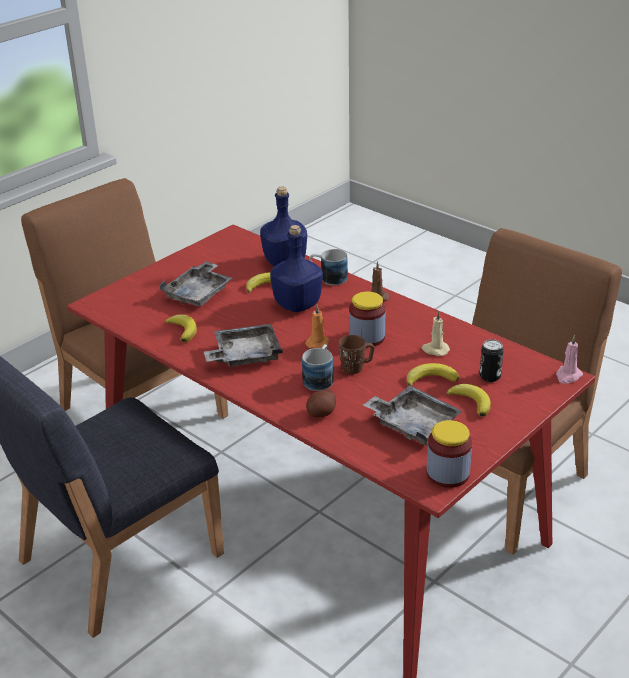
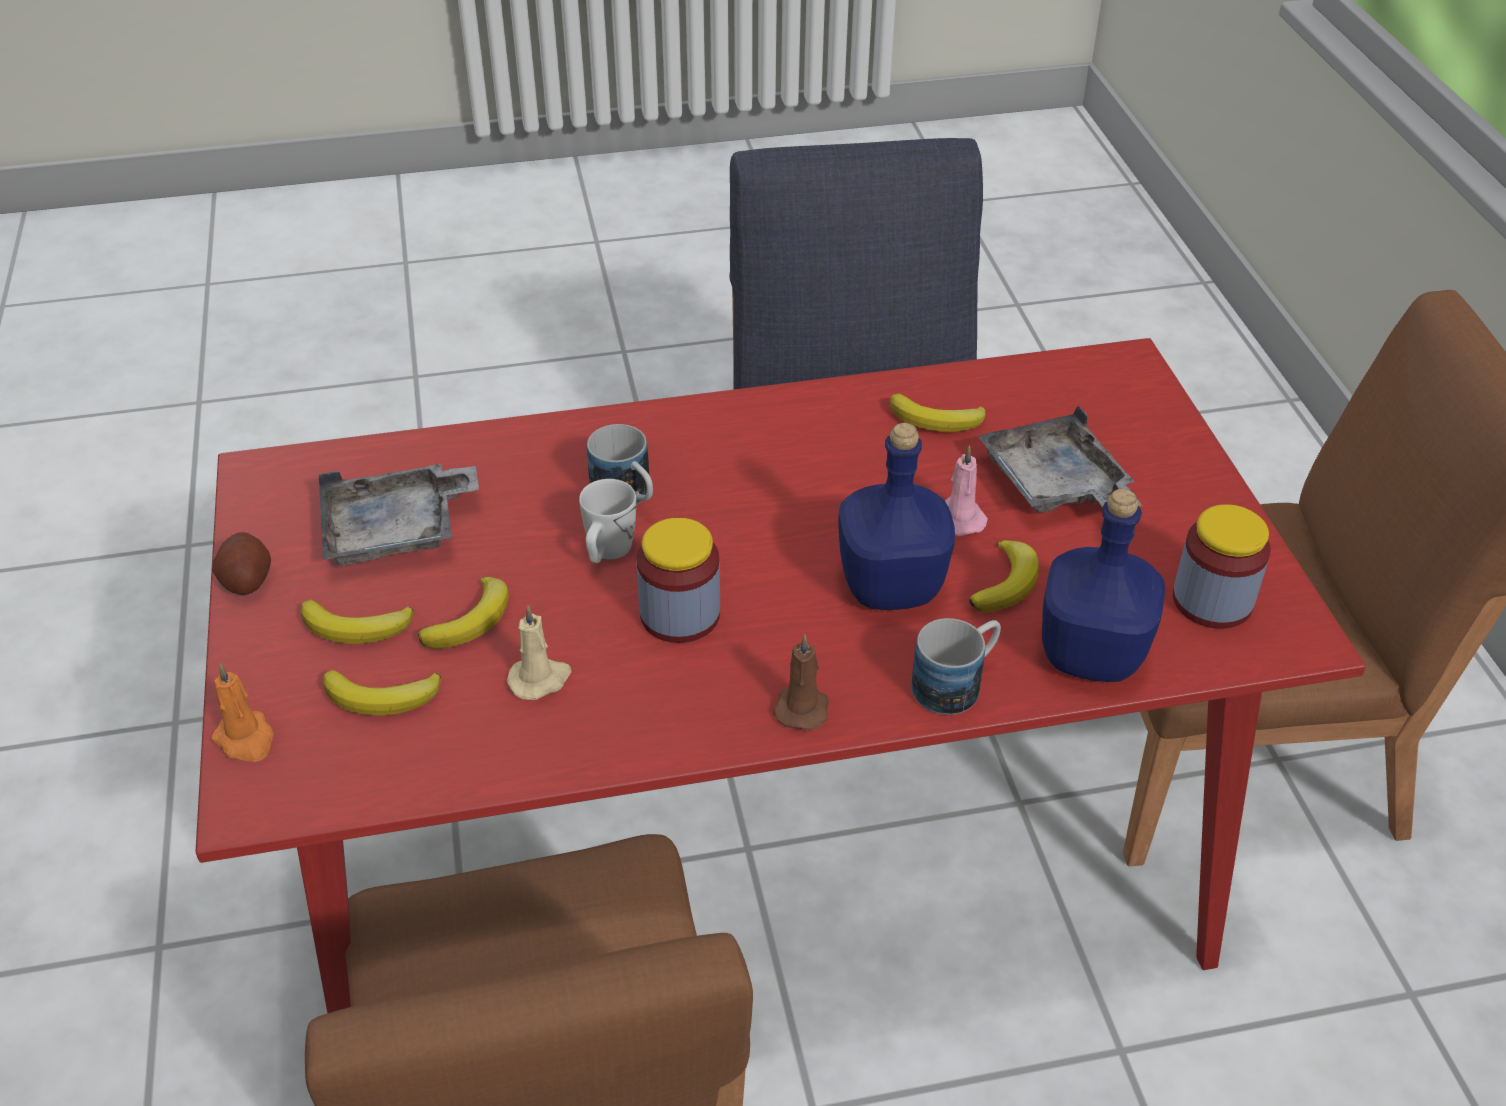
camera: 125 degrees right, 10 degrees up
(245, 355) = (785, 451): grey tray -> none
(318, 342) = (732, 547): orange candle -> orange candle (246, 740)
(321, 413) = (541, 456): potato -> potato (246, 580)
(356, 367) = (607, 552): brown mug -> white mug
(447, 474) = (261, 501): jar -> jar (1212, 601)
(490, 376) = (382, 697): can -> banana
(568, 376) = (246, 808): pink candle -> pink candle (959, 518)

